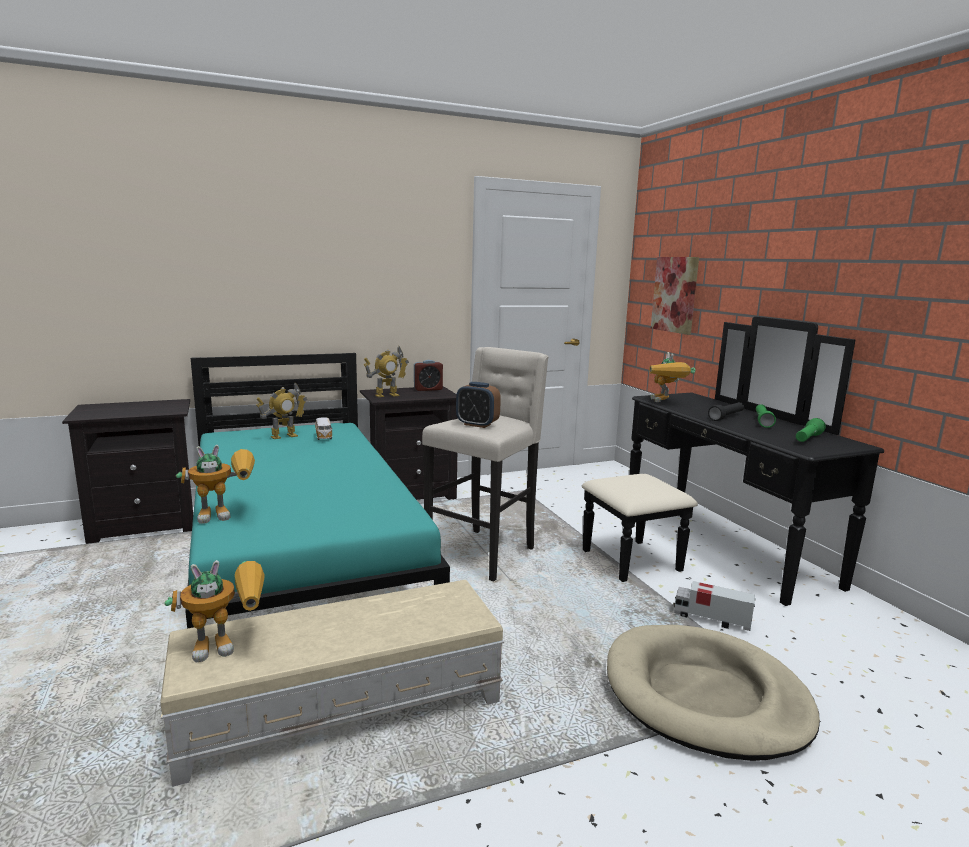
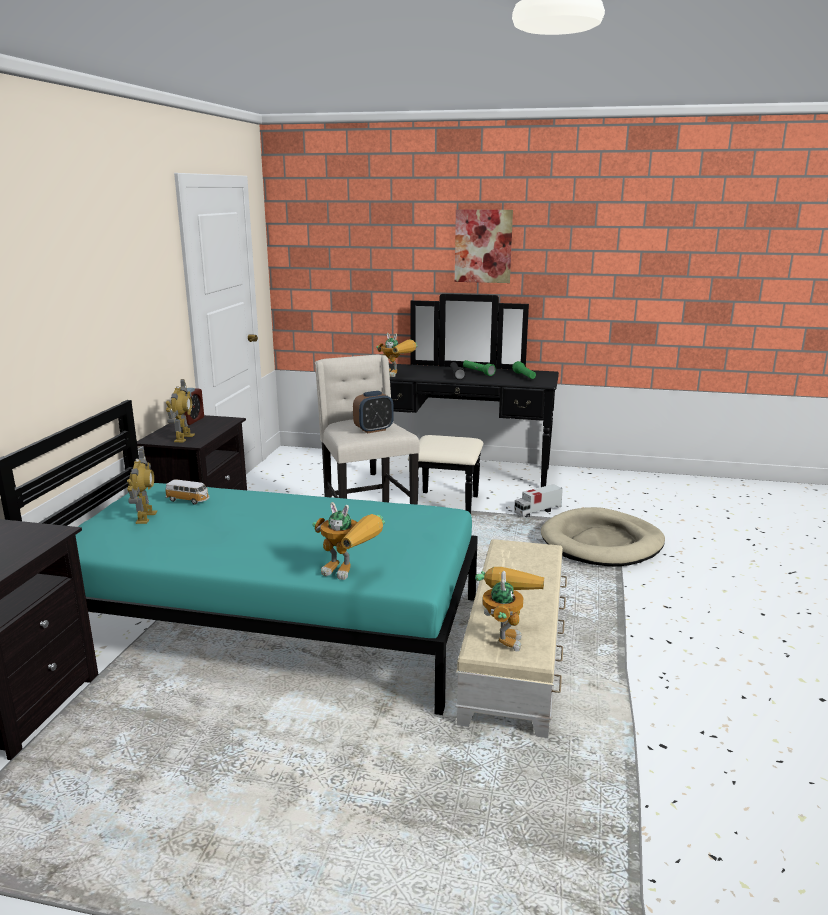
camera: 55 degrees left, 5 degrees up
(227, 514) = (351, 573): toy robot -> toy robot turned 105 degrees clockwise
(675, 294) = (338, 279): picture -> picture (483, 246)

